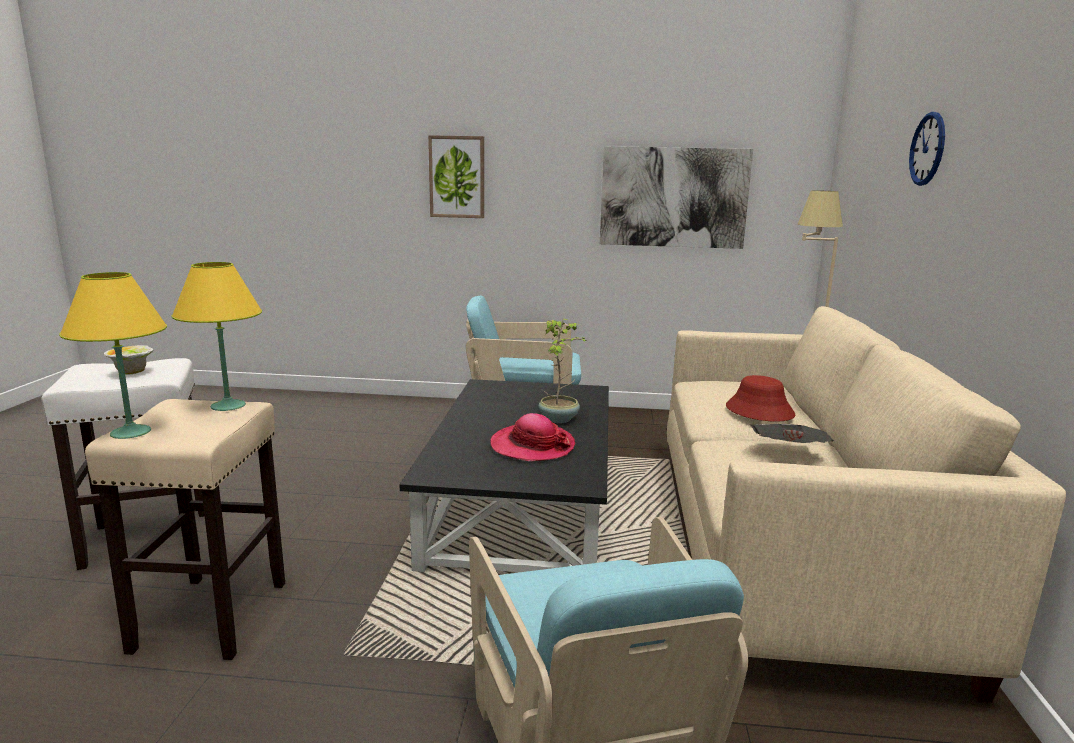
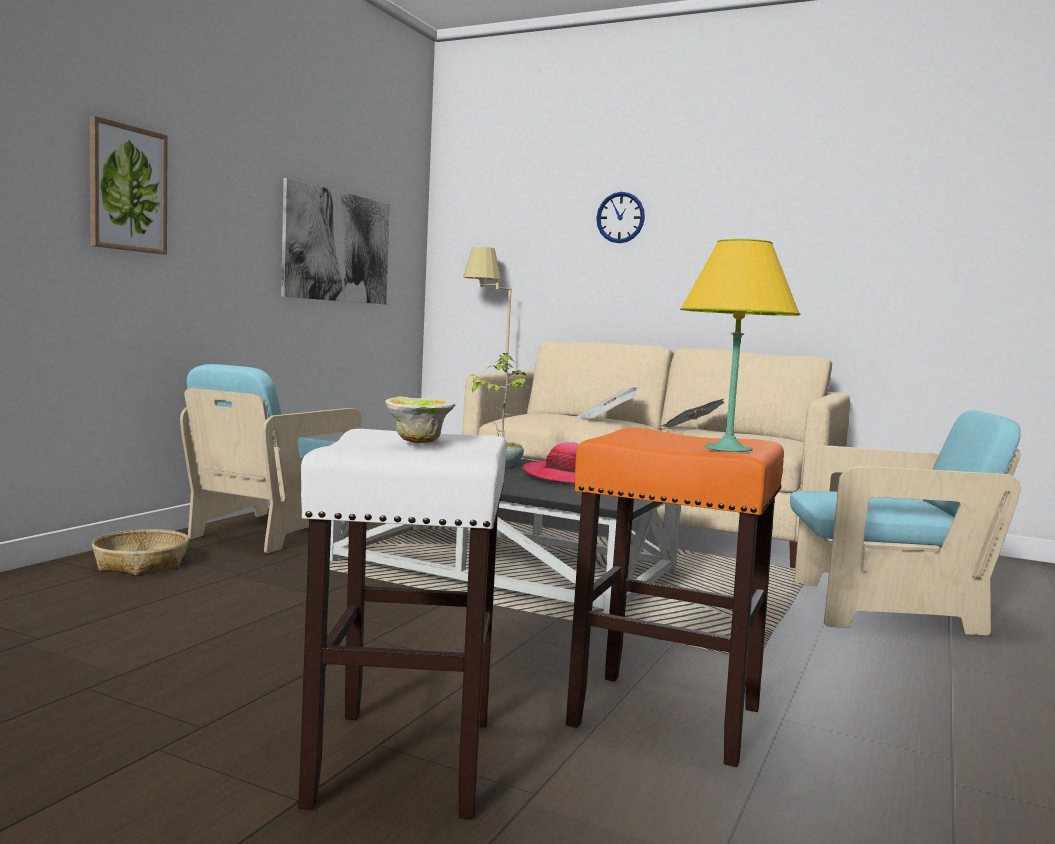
camera: 70 degrees left, 10 degrees down
(212, 615) = (662, 716): beige stool -> orange stool
(227, 406) = (640, 431): yellow table lamp -> none
(422, 412) = (140, 563): none -> basket
(759, 411) = (606, 420): red hat -> newspaper

